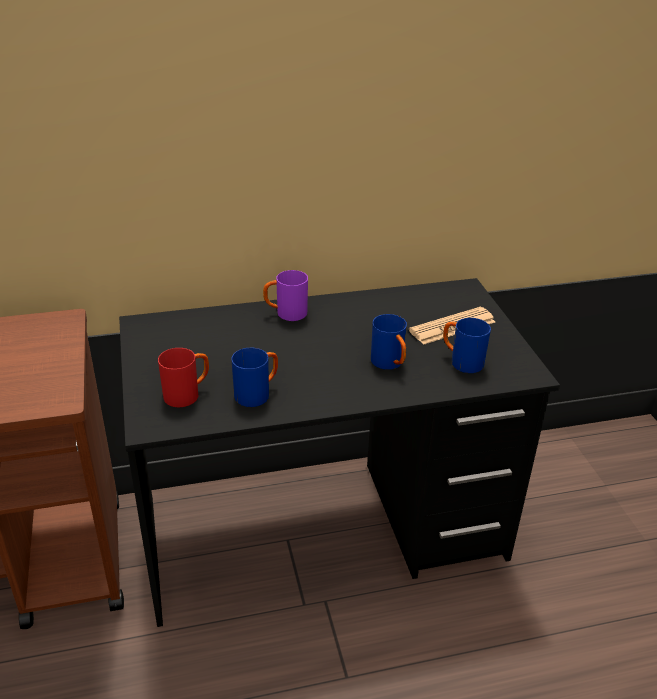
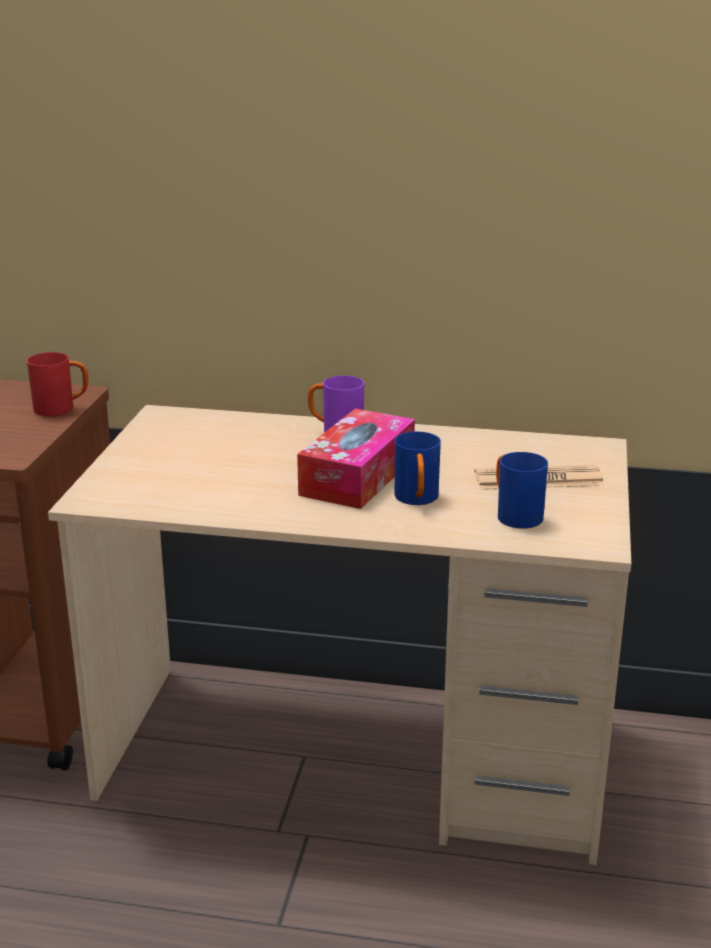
camera: 25 degrees right, 10 degrees down
(187, 394) = (153, 482): red mug -> red mug (62, 409)
(257, 394) = (230, 496): blue mug -> none
(323, 531) = (356, 759): black desk -> beige desk
(333, 351) = (357, 476): none -> tissue box

